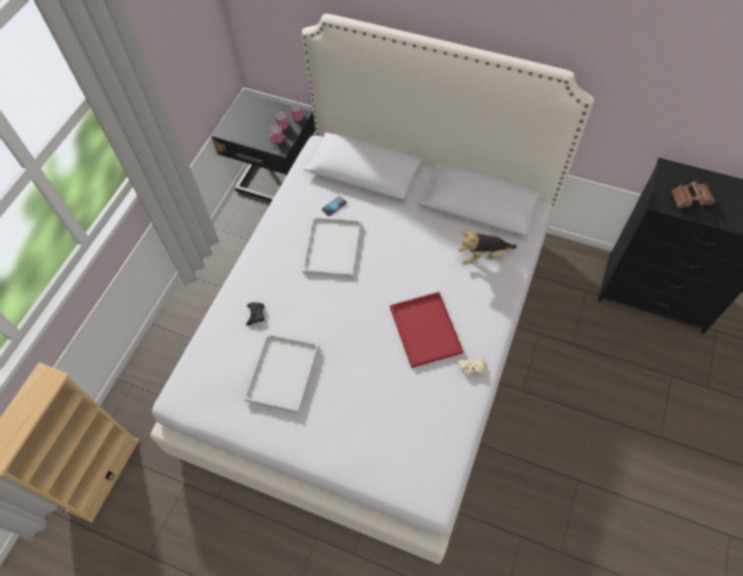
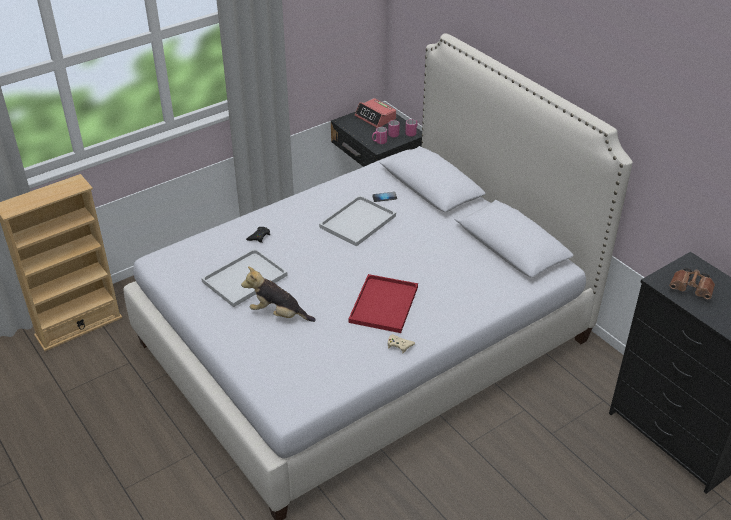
camera: 30 degrees right, 20 degrees down
(251, 113) = (375, 118): none -> alarm clock
(483, 256) = (481, 280): plush toy -> plush toy (278, 314)

